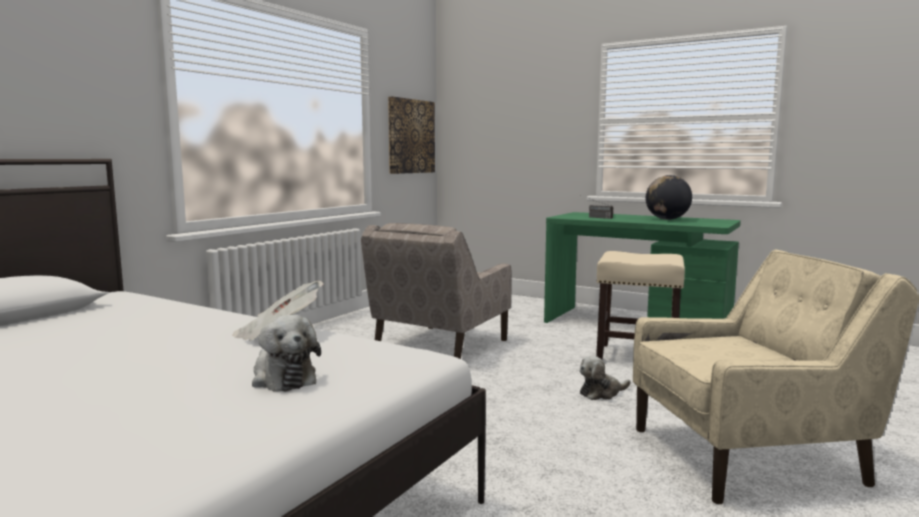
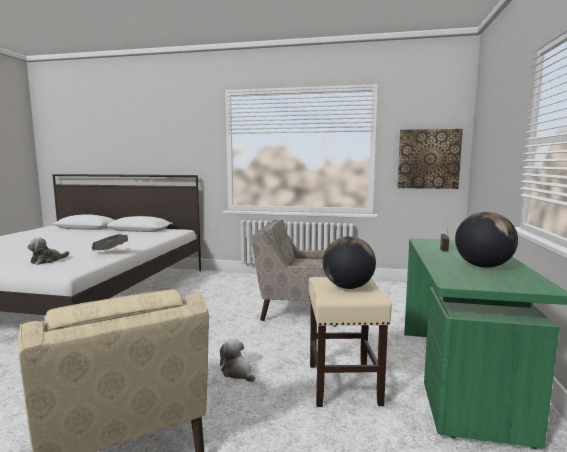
camera: 70 degrees right, 0 degrees up
(642, 256) = (348, 287): none -> globe

